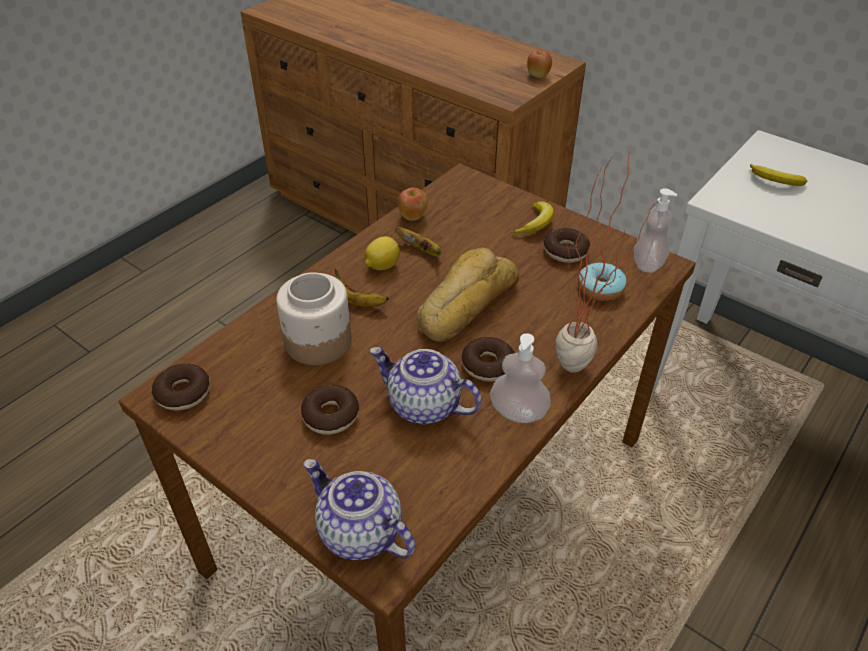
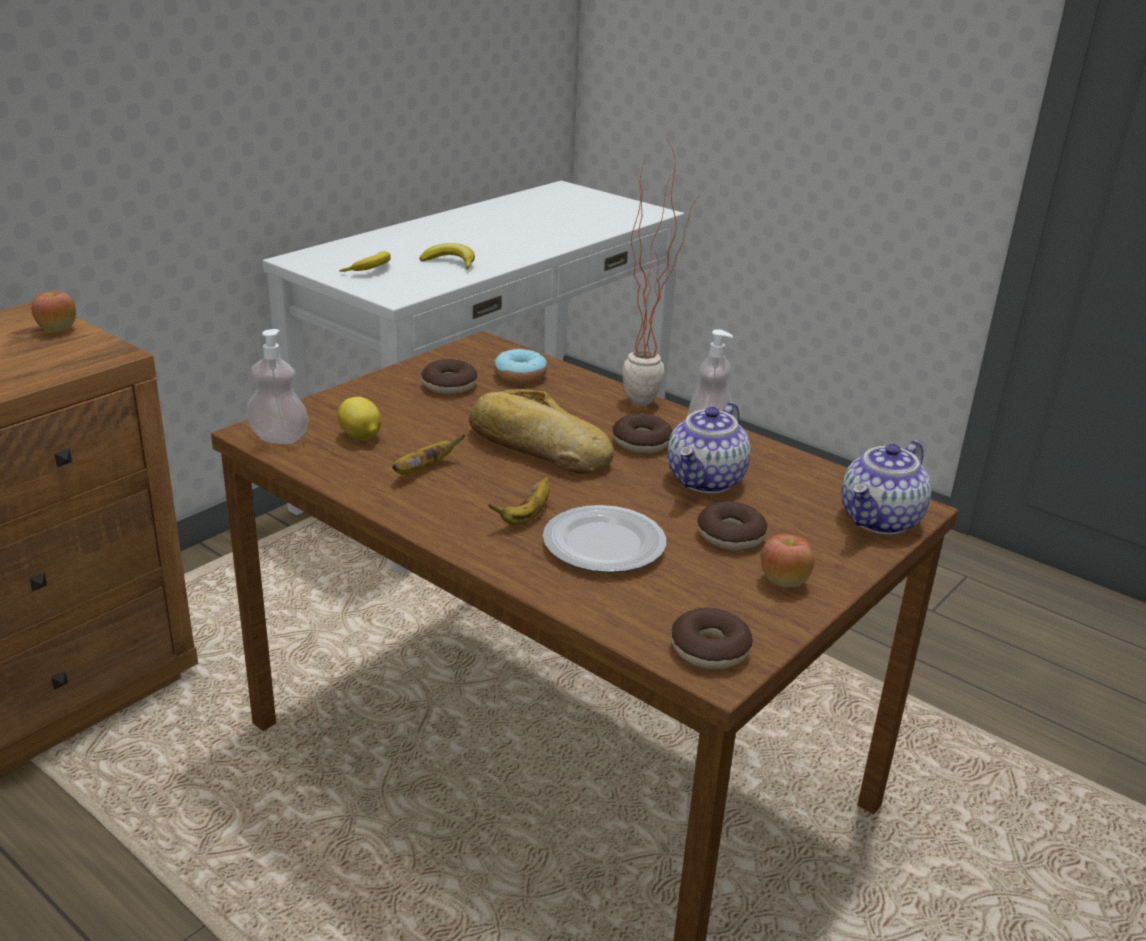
camera: 90 degrees left, 15 degrees down
(318, 342) = (605, 545): jar -> plate
(382, 266) = (451, 498): lemon -> lemon (361, 437)
(413, 216) = (340, 471): apple -> apple (783, 582)
(535, 223) = (387, 396): banana -> banana (450, 263)
(647, 263) = (481, 350): soap dispenser -> soap dispenser (279, 438)

